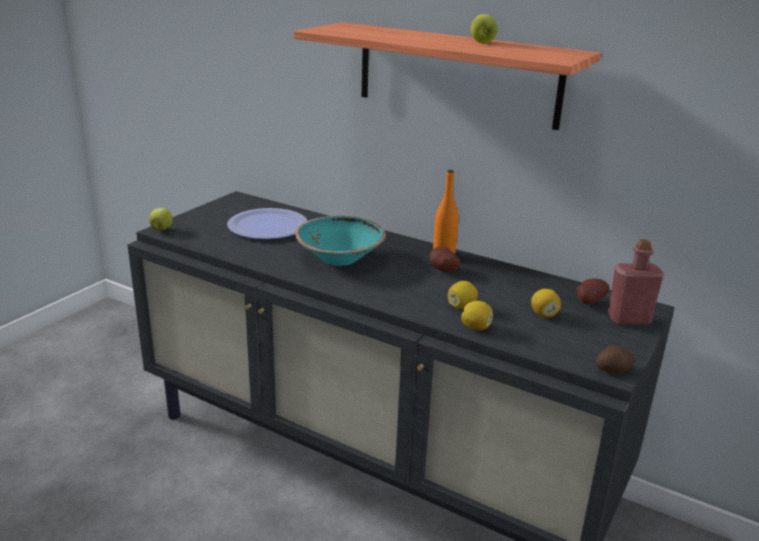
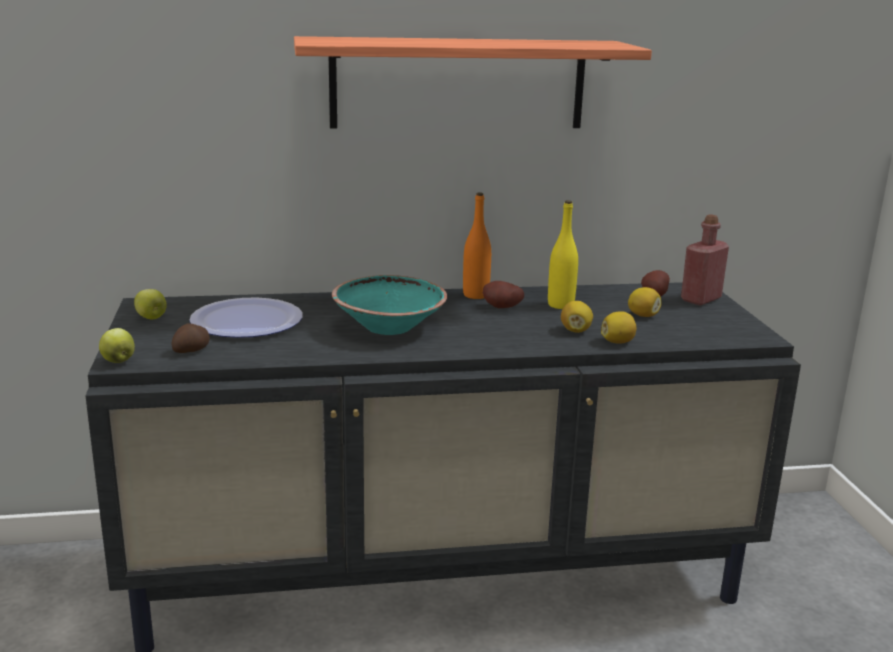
camera: 40 degrees left, 5 degrees down
(482, 42) = (509, 41): apple -> apple (151, 318)
(492, 283) = (560, 305): none -> yellow bottle
(614, 370) = (758, 336): potato -> potato (192, 350)

